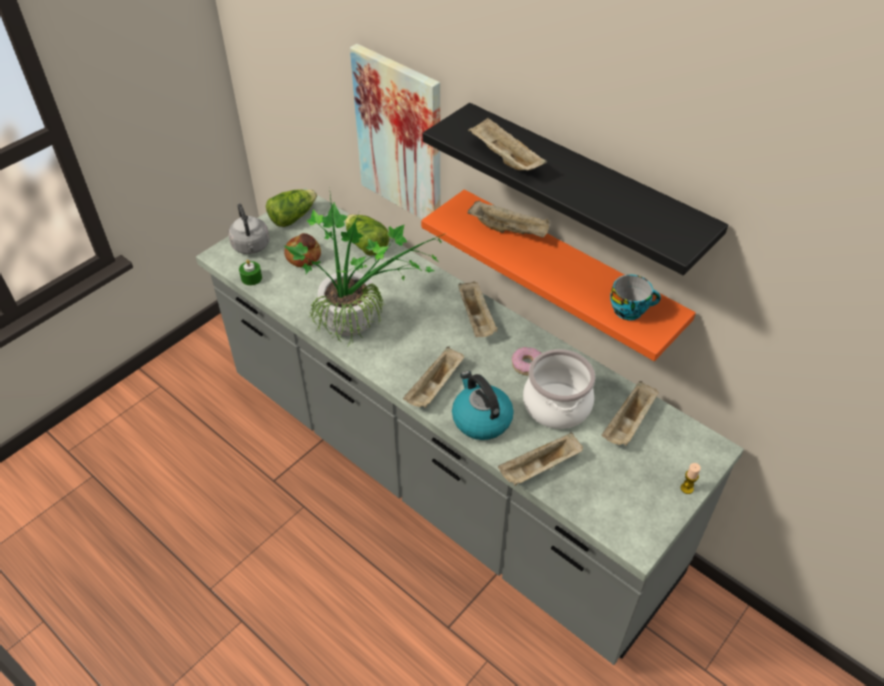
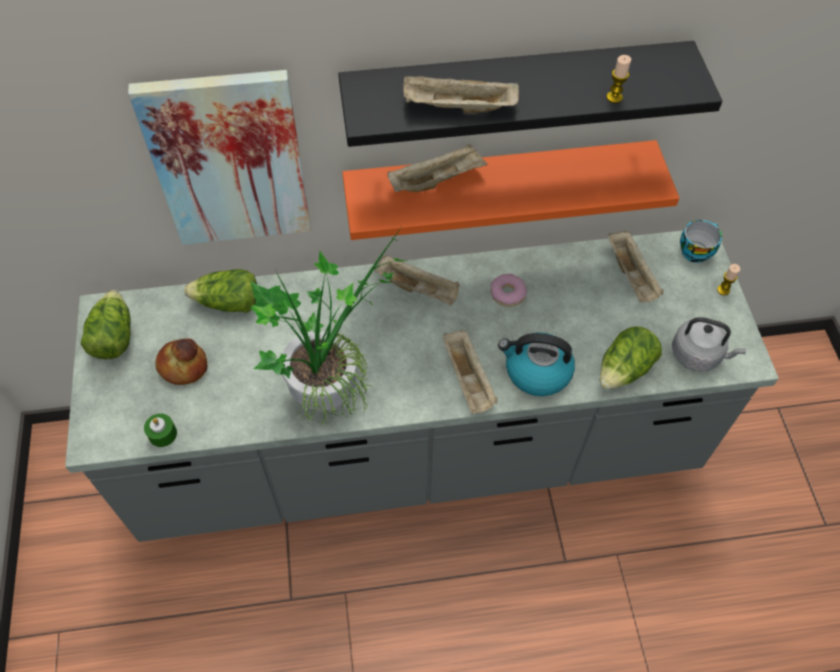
camera: 50 degrees left, 10 degrees up
(251, 247) = (115, 404): grey kettle -> grey kettle (698, 355)
(539, 468) = (624, 370): beige tray -> lettuce
(556, 405) = (570, 308): cooking pot -> none
(611, 215) = (614, 97): none -> candle
(630, 310) = (616, 176): cup -> cup (695, 250)

